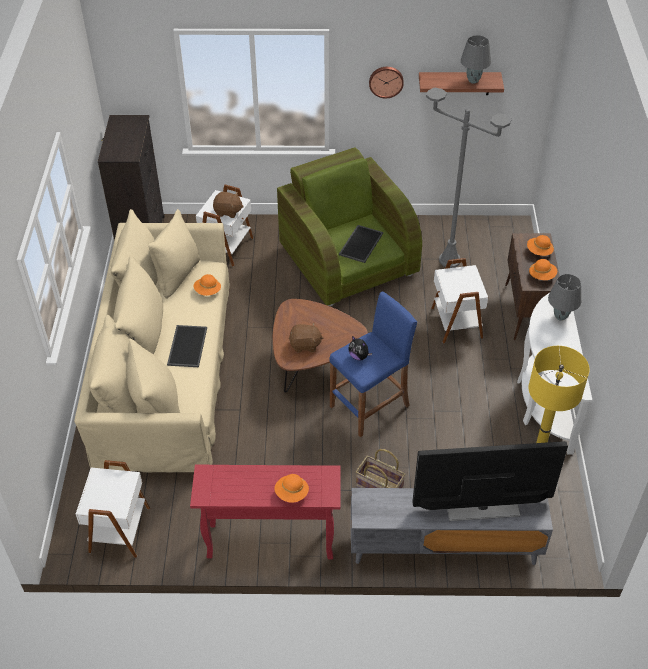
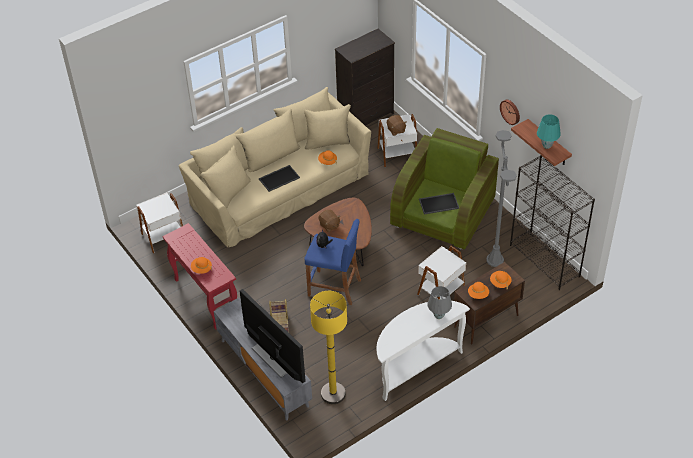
camera: 55 degrees right, 0 degrees up
(473, 81) = (546, 146): grey table lamp -> turquoise table lamp
(483, 227) = (545, 261): none -> black bookcase

